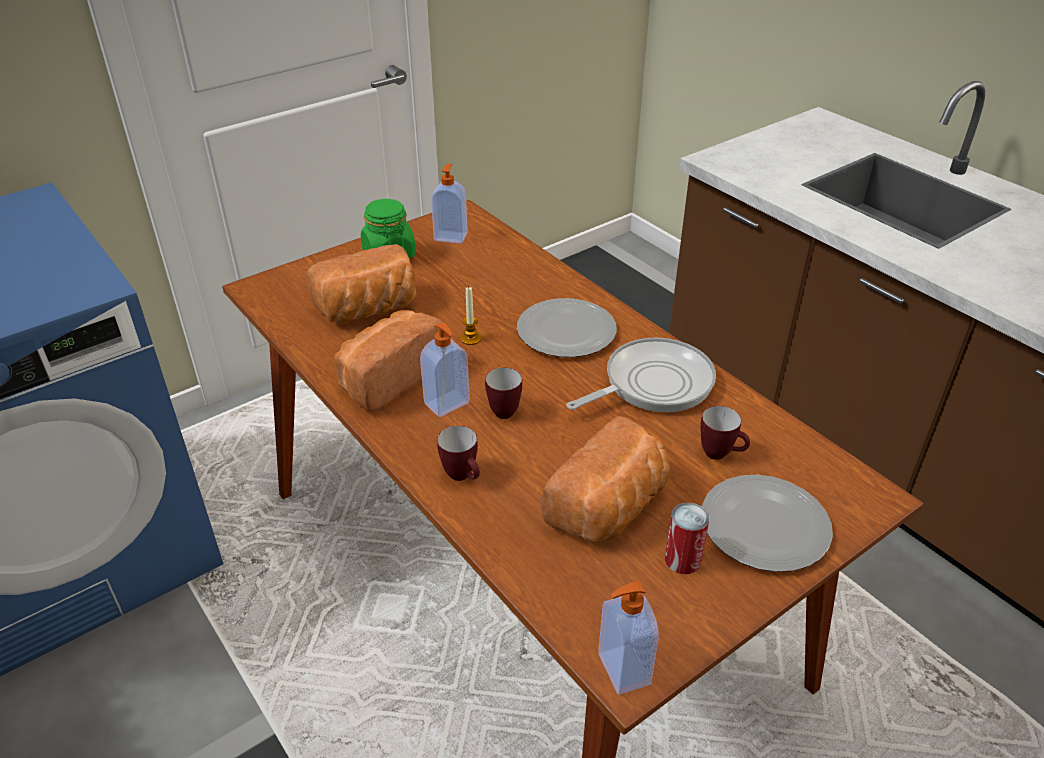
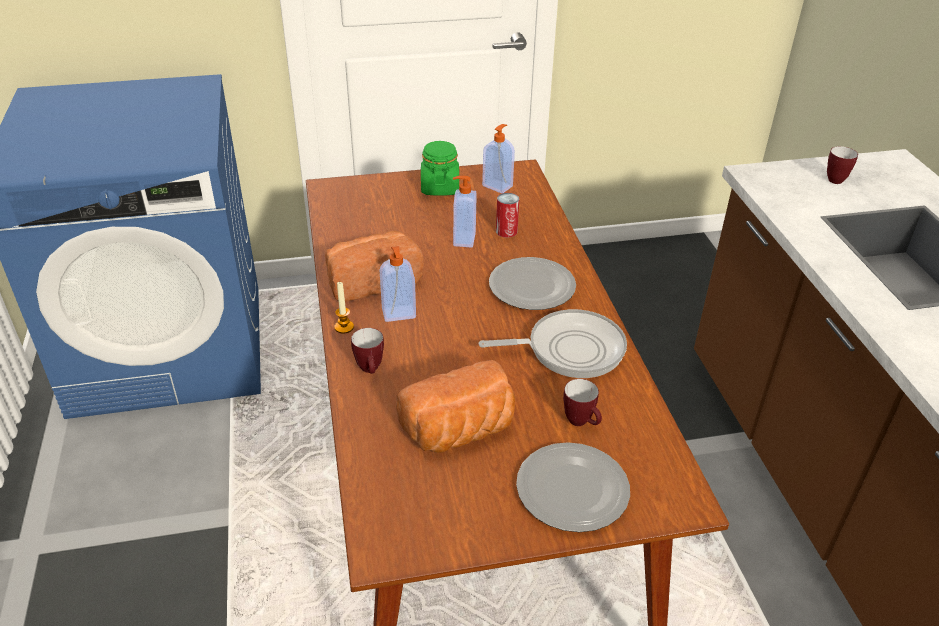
camera: 25 degrees right, 0 degrees up
(369, 310) = (394, 226): bread -> none
(471, 338) = (453, 270): candle -> candle (344, 327)
(502, 410) = (436, 331): mug -> mug (834, 179)
(622, 670) = (379, 547): soap dispenser -> soap dispenser (463, 239)
(682, 559) = (486, 489): can -> can (506, 231)

